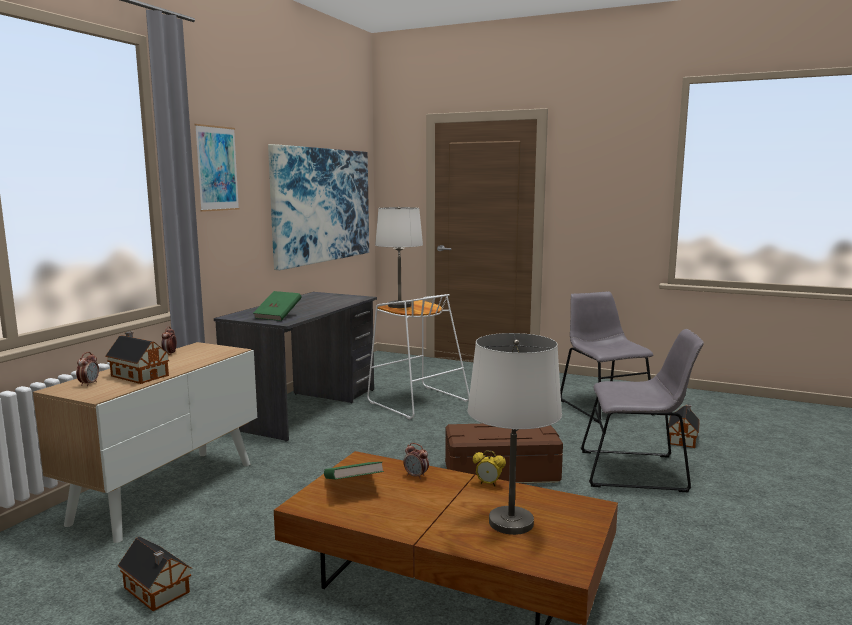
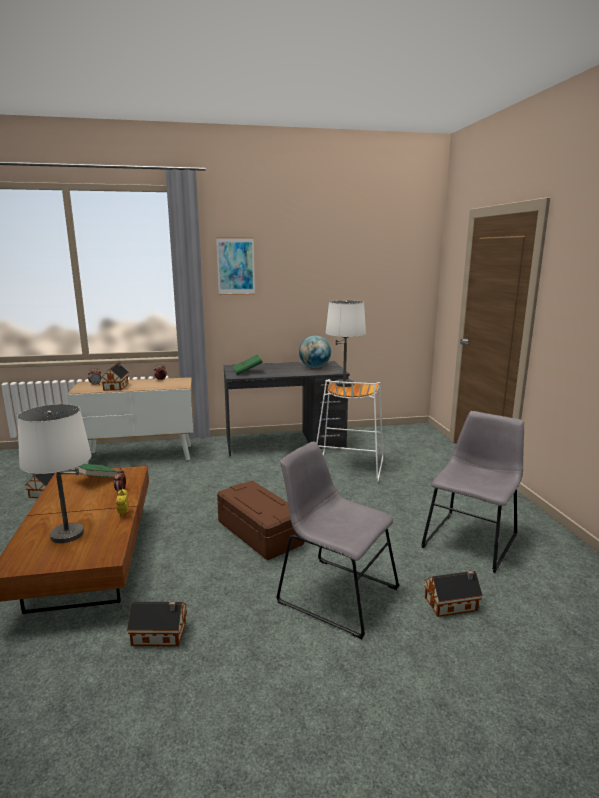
camera: 55 degrees right, 5 degrees up
(322, 205) = (355, 293): picture -> none
(324, 299) = (314, 367): none -> globe
(637, 471) = (333, 593): grey chair -> grey chair turned 150 degrees clockwise
(648, 563) = (161, 634): none -> toy house

